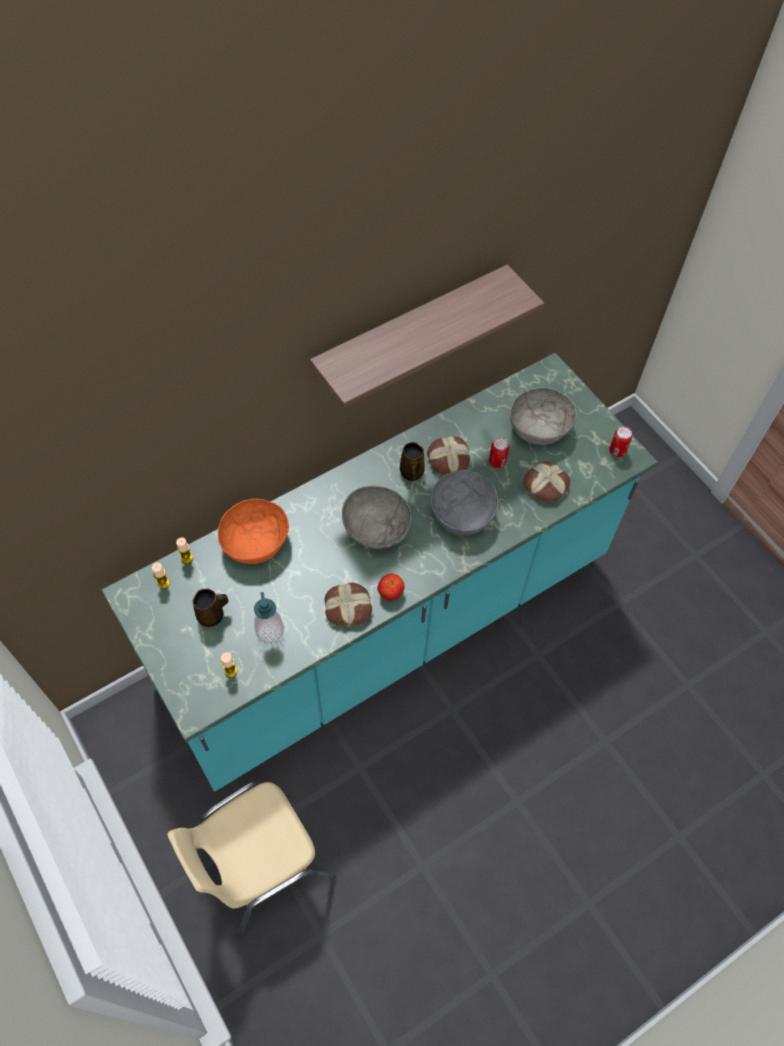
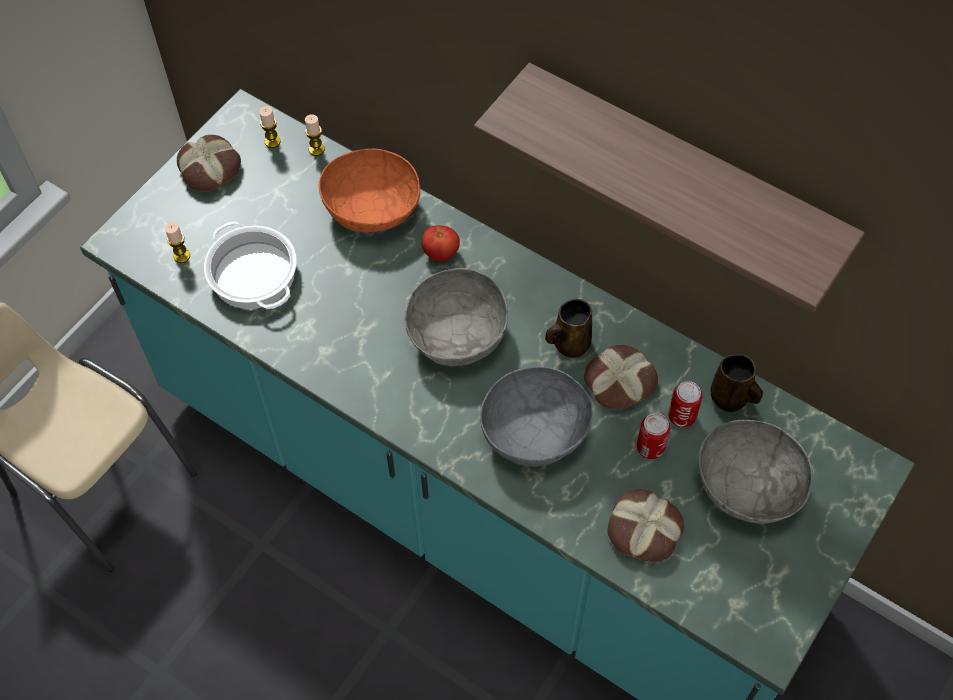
camera: 70 degrees right, 0 degrees up
(212, 616) = (248, 207): brown mug -> brown mug (731, 399)
(270, 631) = (252, 274): soap dispenser -> cooking pot
(348, 606) = (322, 346): bread -> bread (211, 168)
(390, 592) = (364, 387): tomato -> tomato (441, 253)
(617, 451) = (768, 618): can -> can (681, 416)

